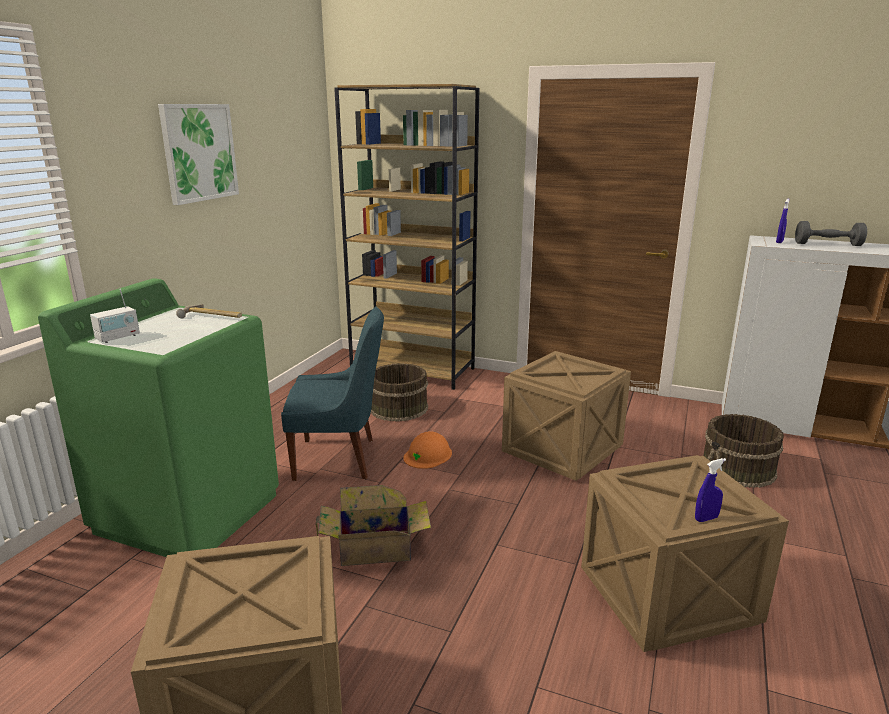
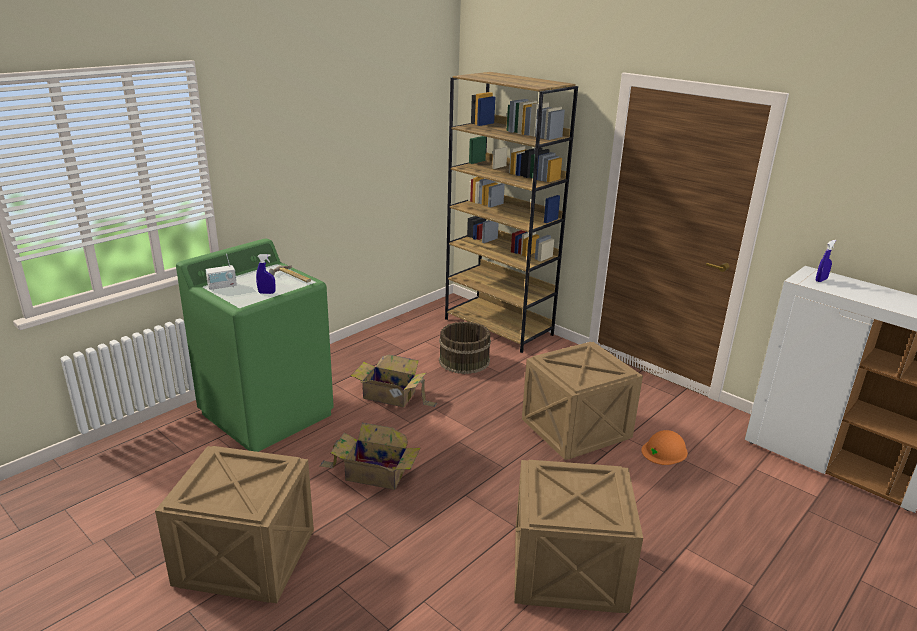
camera: 20 degrees right, 5 degrees up
(199, 152) = (322, 136): picture -> none
(339, 459) = (391, 396): blue chair -> cardboard box
(428, 455) = (461, 408): orange hard hat -> orange hard hat (664, 451)
(706, 518) = (579, 518): blue spray bottle -> blue spray bottle (267, 293)
(738, 469) = (724, 486): brown bucket -> none
(827, 244) = (868, 292): grey dumbbell -> none

